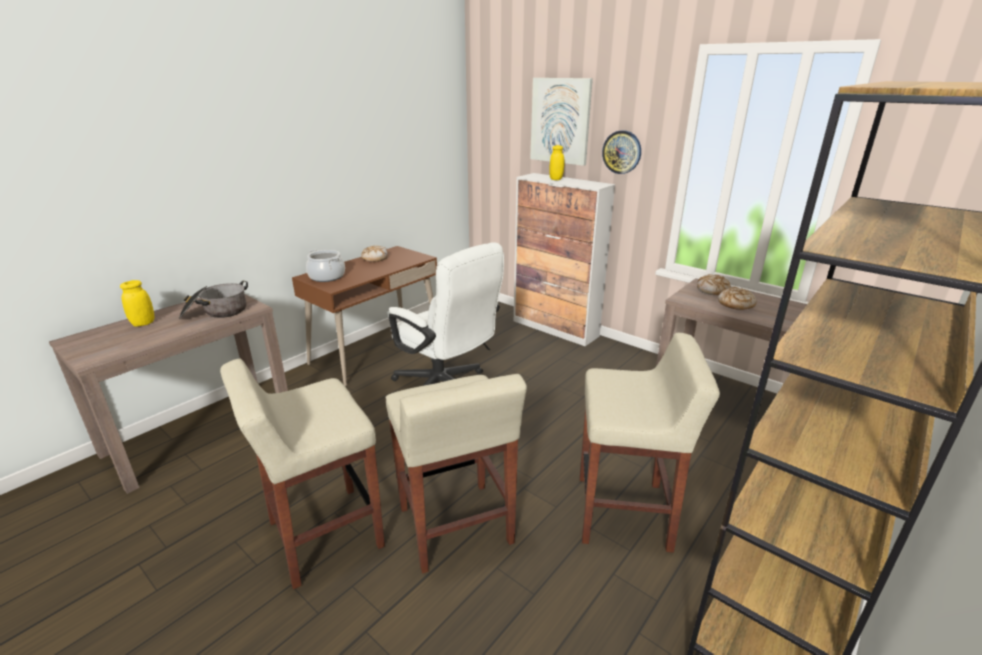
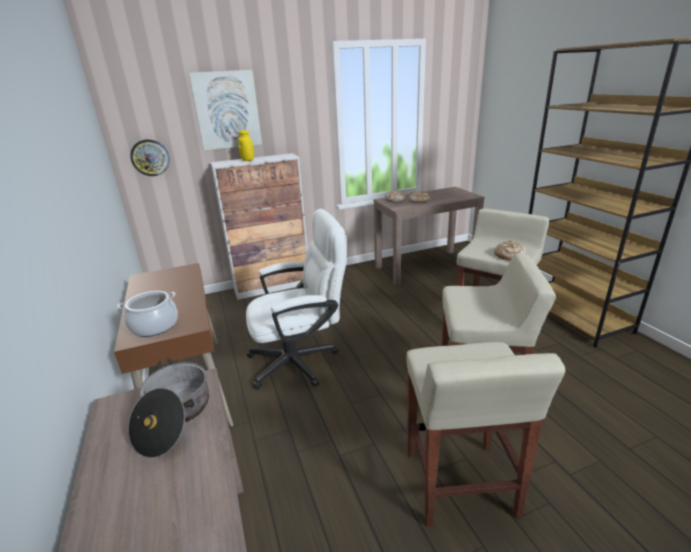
camera: 60 degrees left, 0 degrees up
(143, 323) = (118, 508): yellow jar -> none
(375, 258) = (146, 291): bread -> bread (509, 256)
(622, 152) = (290, 127): wall clock -> wall clock (150, 157)

